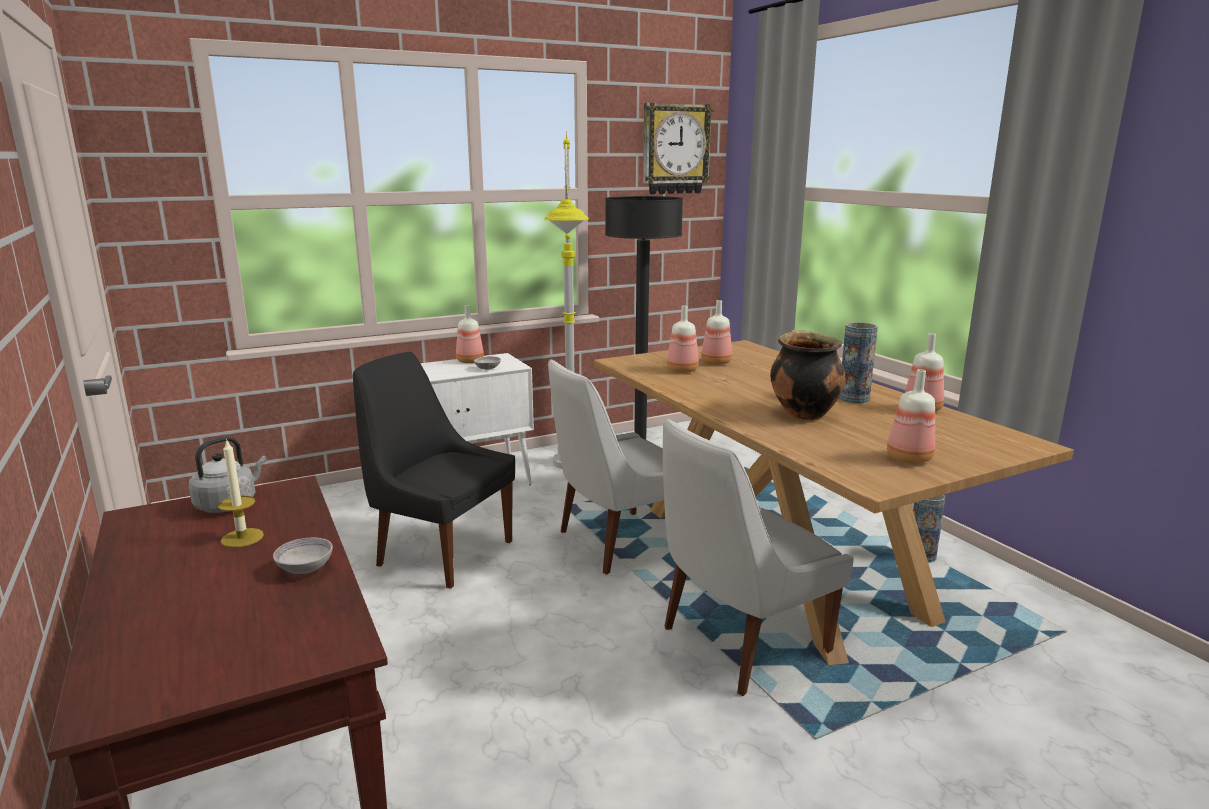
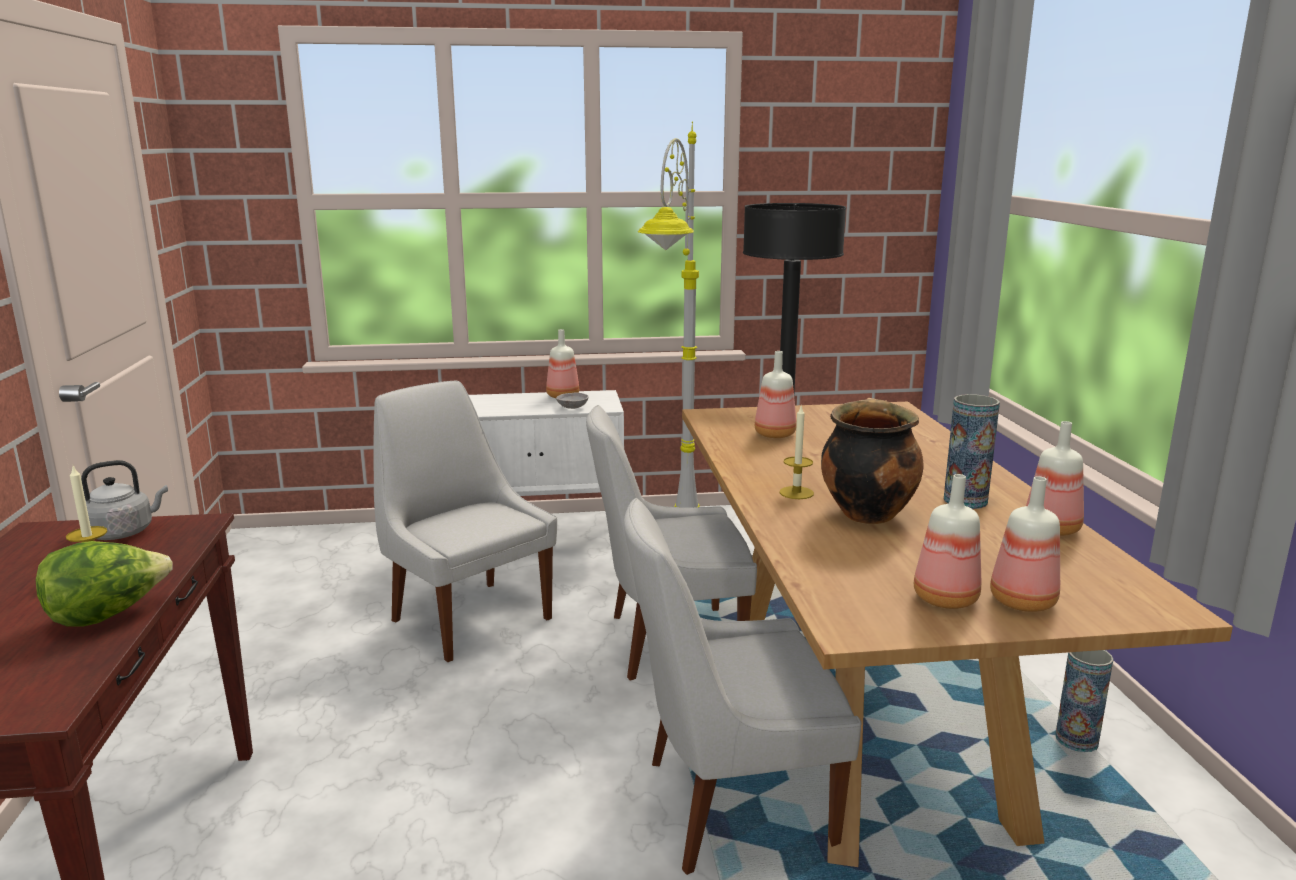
camera: 20 degrees right, 0 degrees up
(305, 568) = (108, 615): grey bowl -> lettuce
(441, 552) = (468, 618): black chair -> white chair
(675, 149) = (866, 142): wall clock -> none
(715, 362) = (829, 428): bottle -> bottle (1020, 601)
(742, 406) = (796, 493): none -> candle

